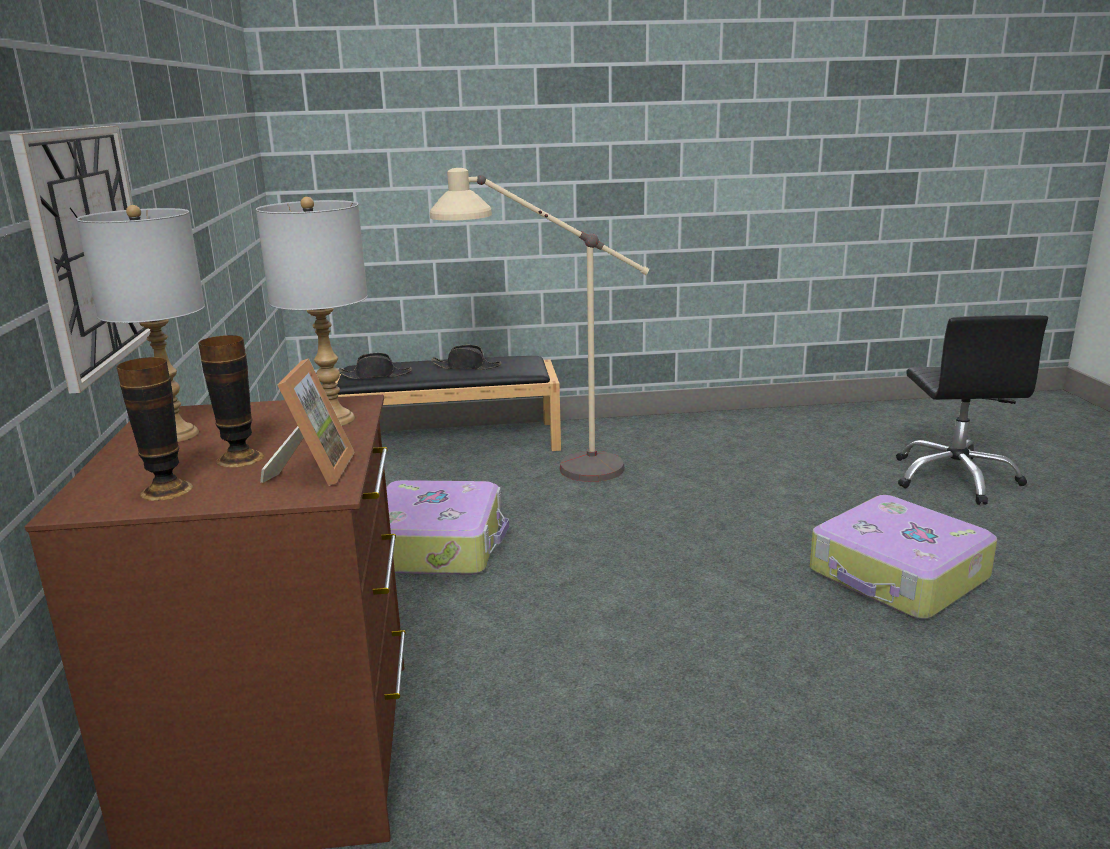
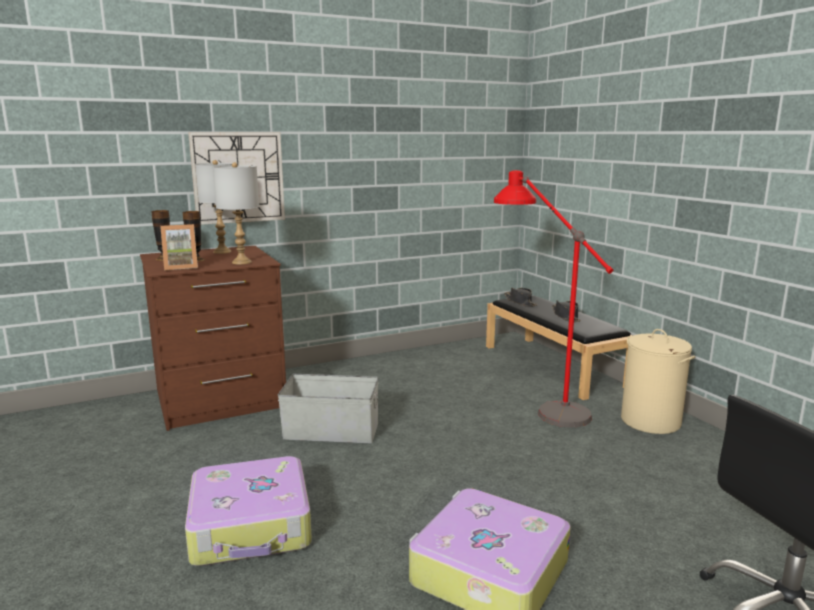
camera: 70 degrees right, 5 degrees down
(437, 545) = (411, 390): suitcase -> suitcase (252, 526)
(531, 631) = (331, 431): none -> grey storage box
(546, 472) = (539, 401): beige floor lamp -> red floor lamp
(634, 434) = (651, 421): none -> beige laundry basket

